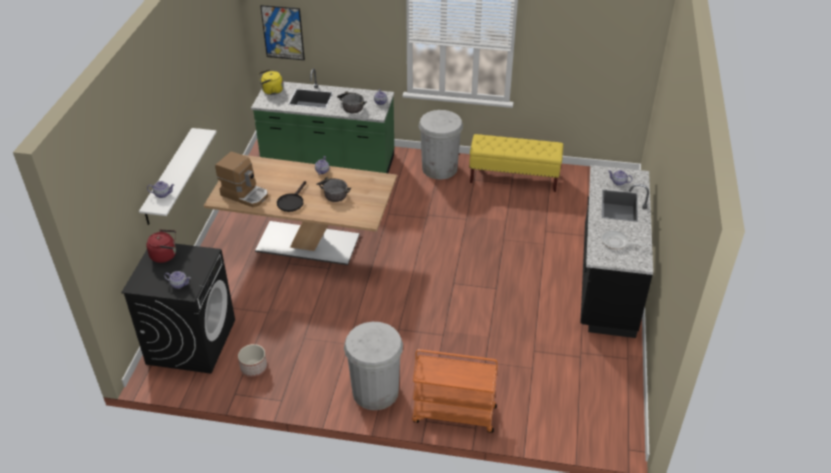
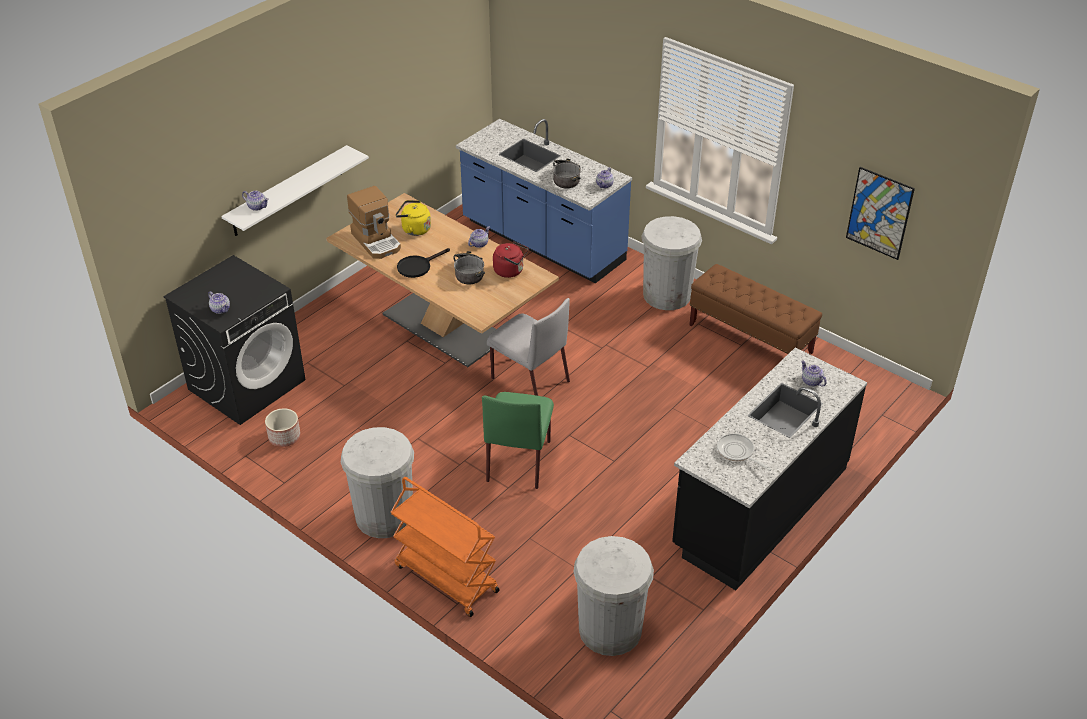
camera: 30 degrees right, 0 degrees up
(165, 255) = (233, 274): red kettle -> red kettle (510, 271)
(271, 91) = (493, 133): yellow kettle -> yellow kettle (414, 229)
(283, 32) = (527, 65): picture -> picture (879, 213)
(328, 162) = (542, 242): green counter -> blue counter
(396, 257) = (529, 379): none -> grey chair
(435, 313) = (519, 460): none -> green chair
(514, 178) = (750, 339): yellow bench -> brown bench
(584, 397) = (610, 629): none -> white trash can

